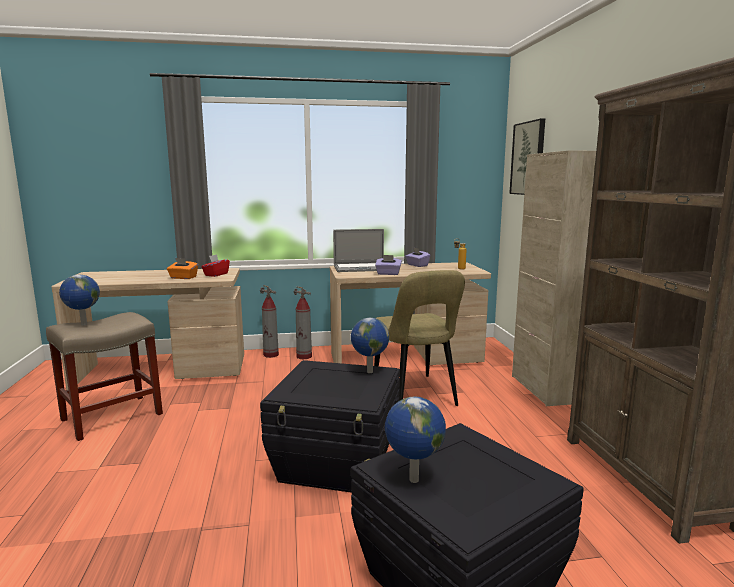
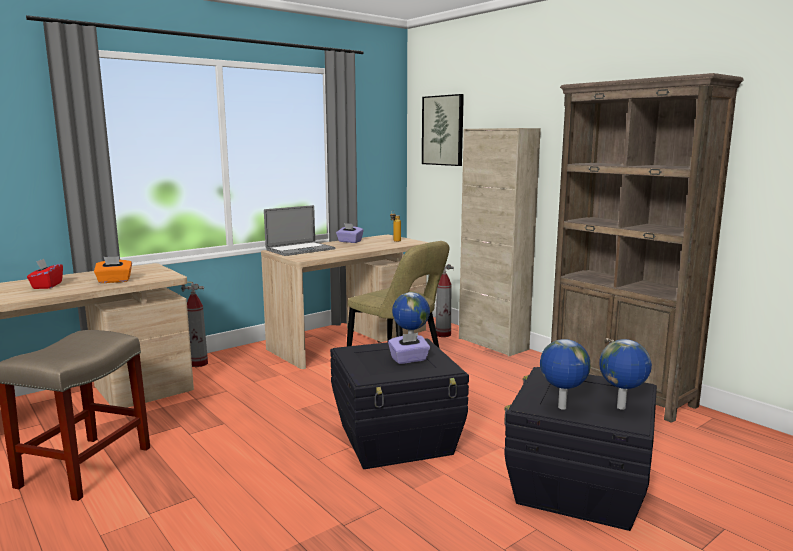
camera: 30 degrees left, 0 degrees up
(83, 325) = (55, 352): globe -> globe (621, 408)
(216, 274) = (148, 273): red tissue box -> red tissue box (47, 285)
(304, 356) = (240, 358): fire extinguisher -> fire extinguisher (443, 334)
(388, 274) = (340, 252): purple tissue box -> purple tissue box (409, 360)

